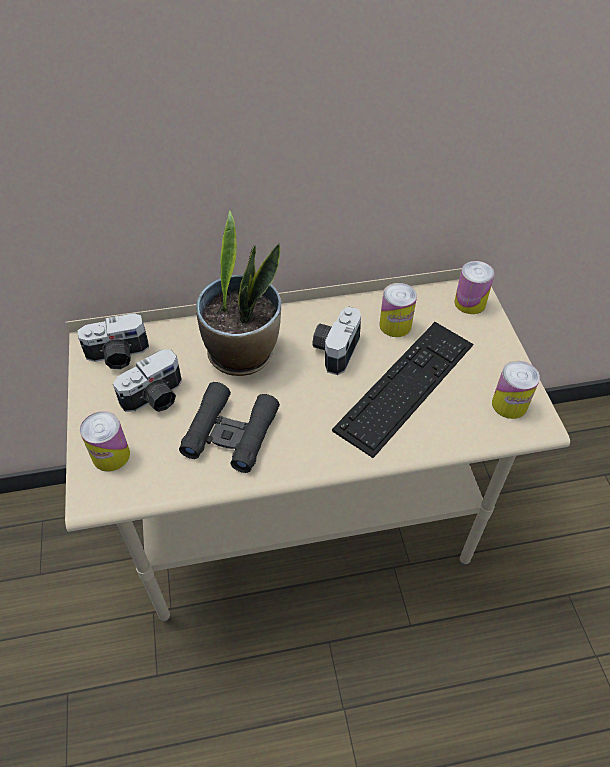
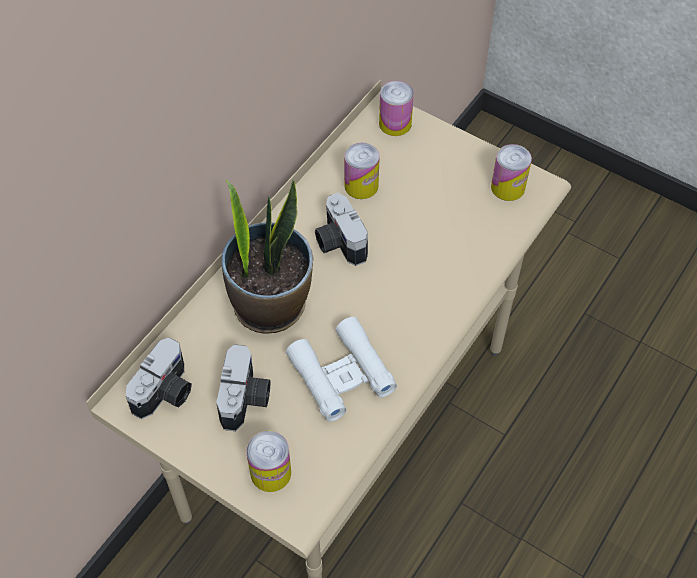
camera: 45 degrees left, 5 degrees up
(230, 433) = (341, 374): black binoculars -> white binoculars
(406, 386) = (424, 230): keyboard -> none

